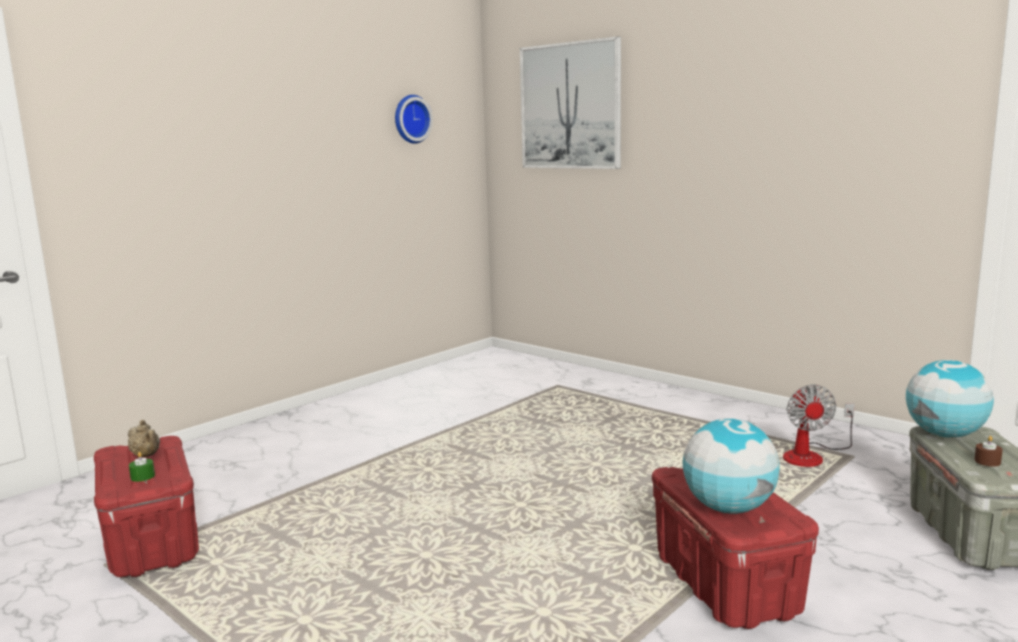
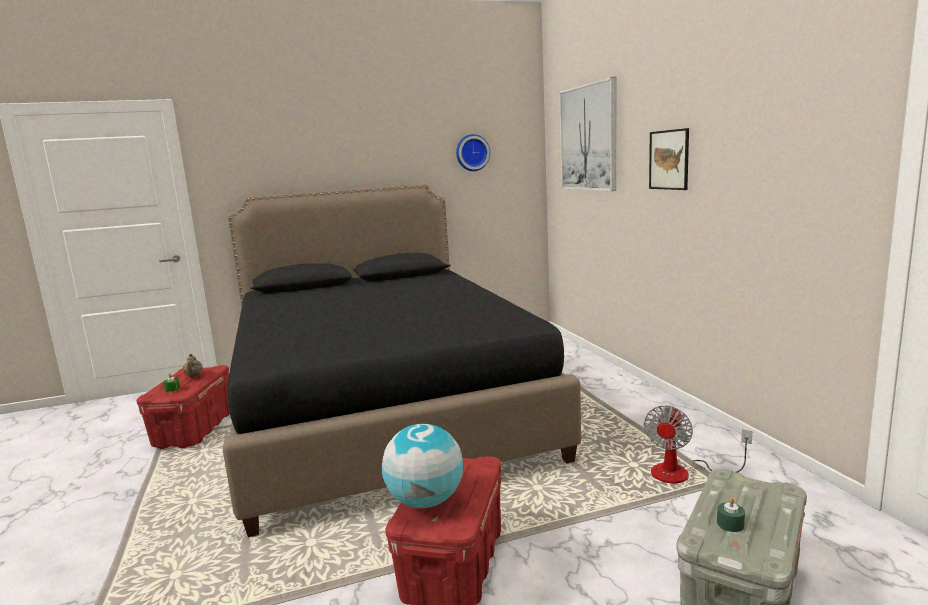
camera: 30 degrees right, 0 degrees up
(412, 463) = (381, 410): none -> black bed
(707, 133) = (669, 160): none -> picture
(945, 434) = (733, 484): globe -> none
(987, 461) = (730, 524): brown candle -> green candle

